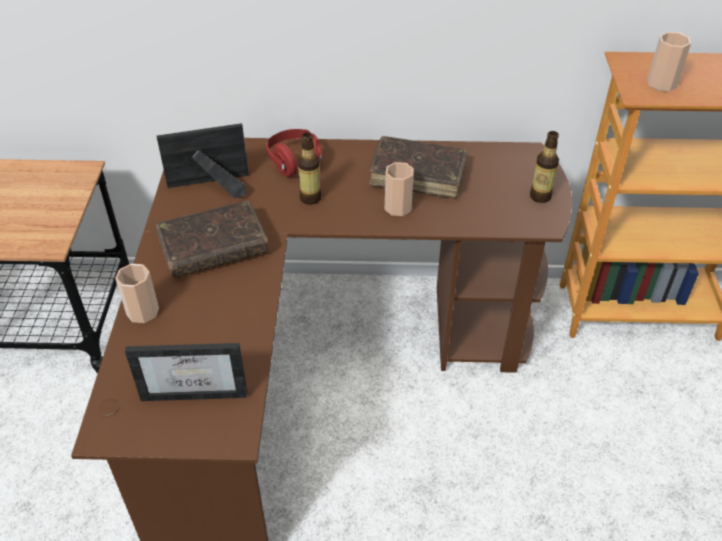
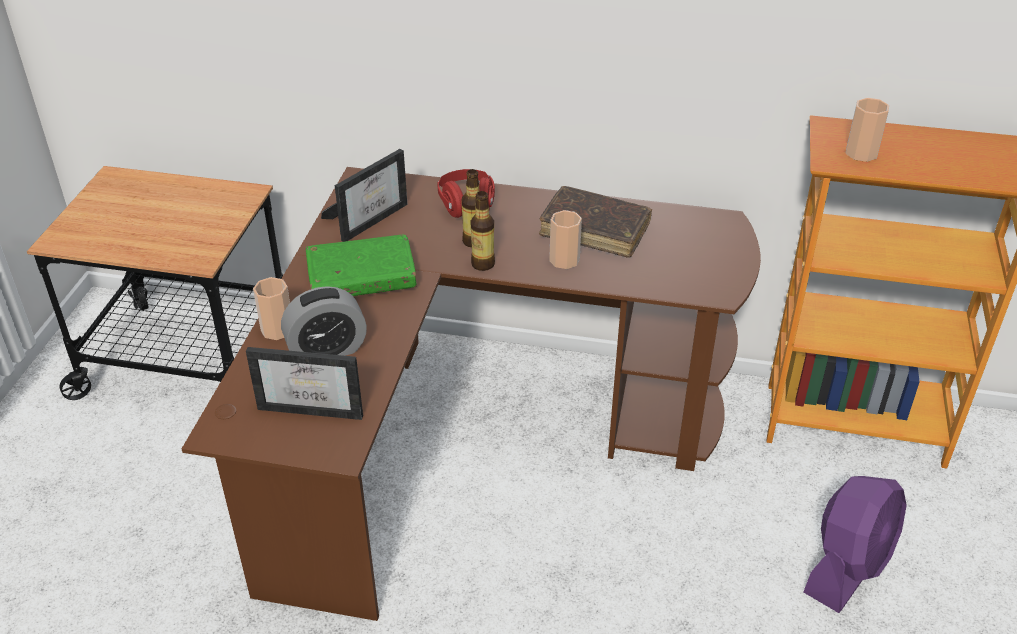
camera: 10 degrees right, 5 degrees down
(196, 327) = (327, 350): none -> alarm clock
(207, 186) = (370, 218): picture frame -> picture frame turned 135 degrees clockwise
(213, 248) = (362, 278): brown book -> green book
(540, 196) = (723, 266): bottle -> bottle (483, 264)
(664, 441) = (848, 566): none -> purple fan

